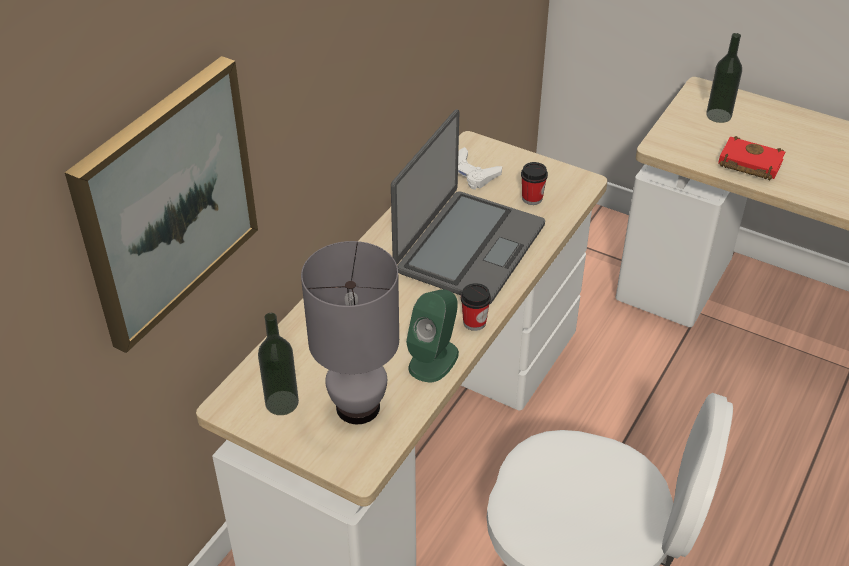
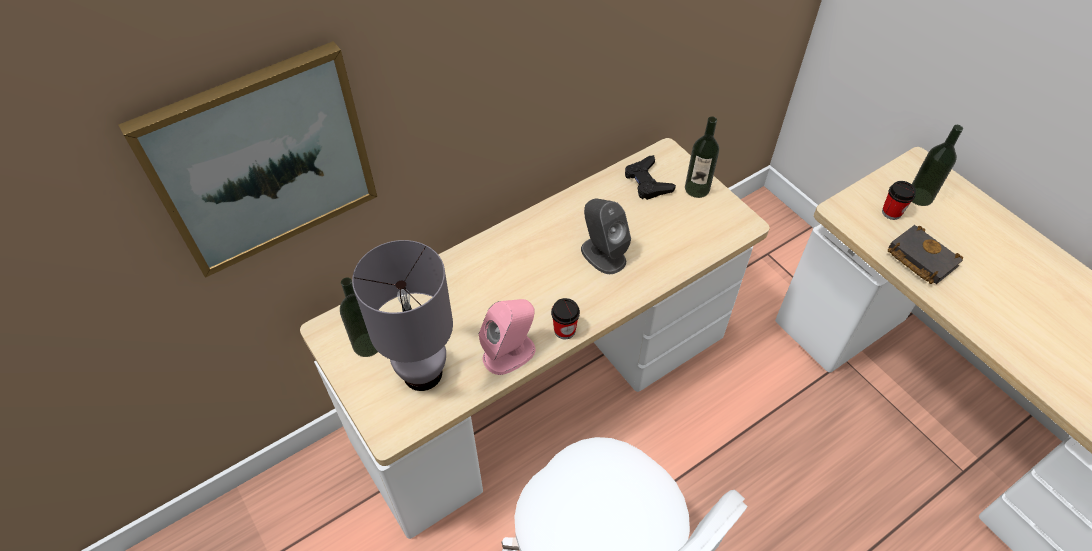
camera: 25 degrees right, 10 degrees up
(434, 359) = (509, 353): green speaker -> pink speaker
(468, 247) = (603, 254): laptop -> grey speaker
(470, 174) = (647, 182): white game controller -> black game controller
(521, 166) = (697, 188): none -> bottle
(532, 198) = (687, 225): cup -> cup (891, 212)
(748, 163) = (919, 258): red book -> black book

